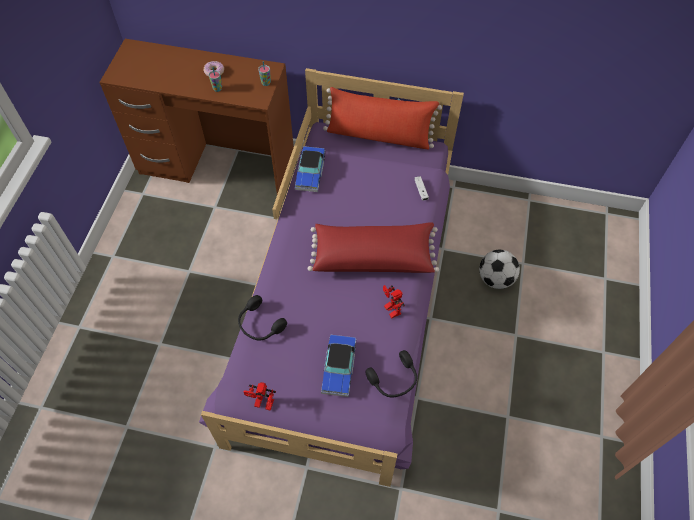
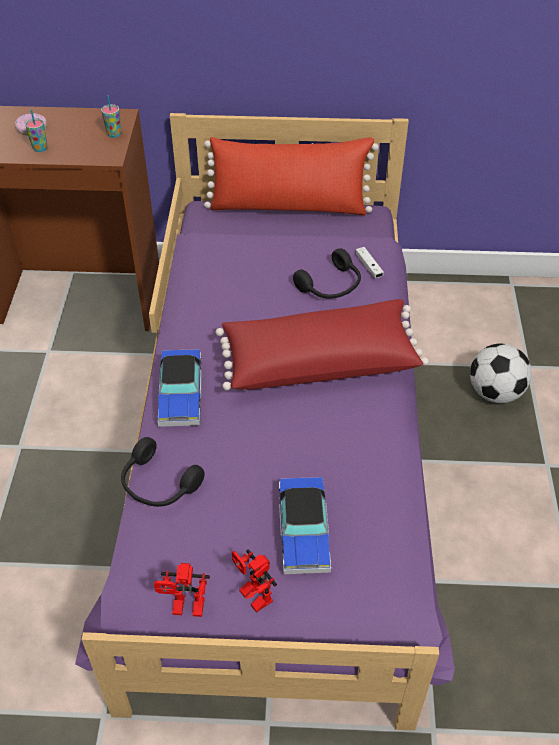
camera: 10 degrees left, 10 degrees down
(310, 172) = (197, 263): toy car -> toy car (181, 393)
(389, 310) = (364, 433): toy robot -> toy robot (251, 596)
(394, 380) = (398, 535): black headphones -> black headphones (331, 286)

